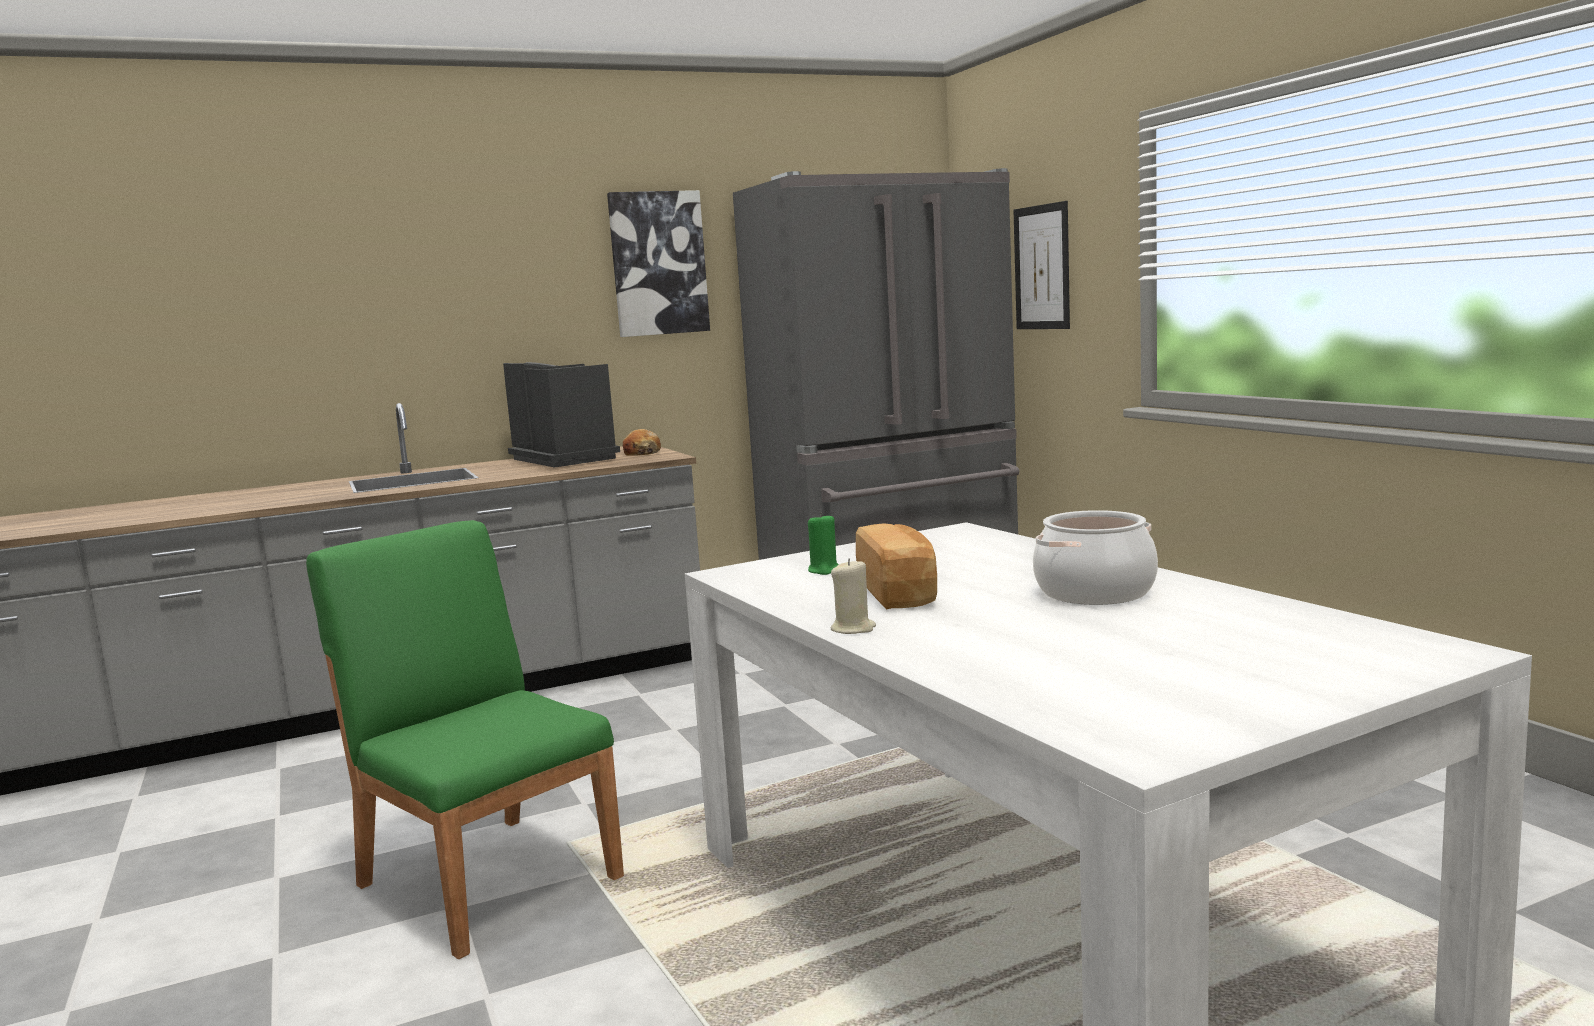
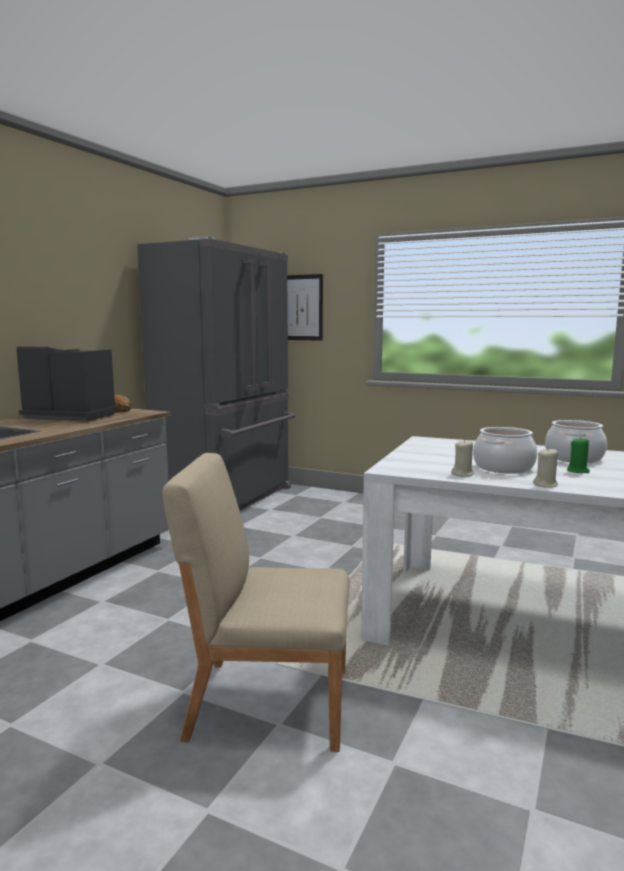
camera: 40 degrees left, 0 degrees up
(488, 879) = (267, 701): green chair -> beige chair
(658, 263) = (97, 284): picture -> none
(799, 594) = (462, 474): none -> beige candle
(825, 570) = (433, 463): green candle -> green candle (578, 471)
(898, 593) = (503, 468): bread -> cooking pot

